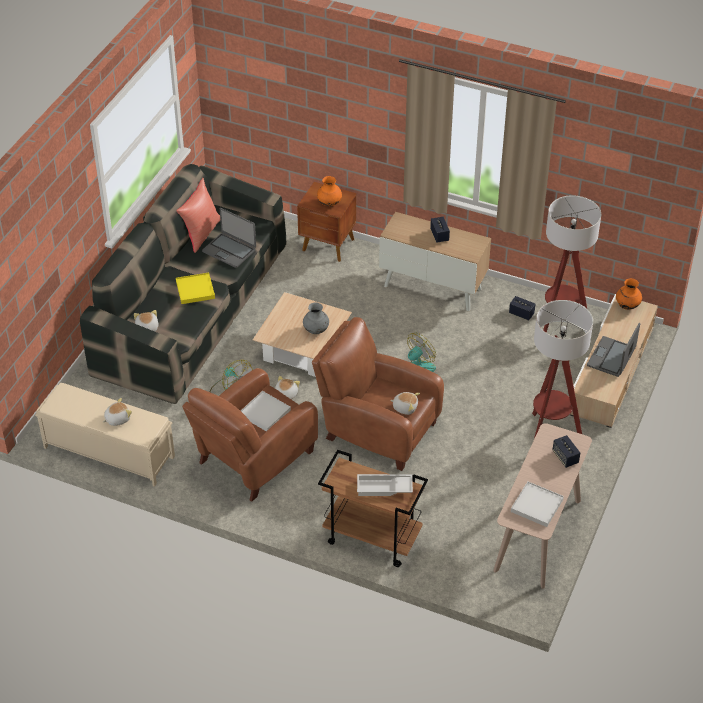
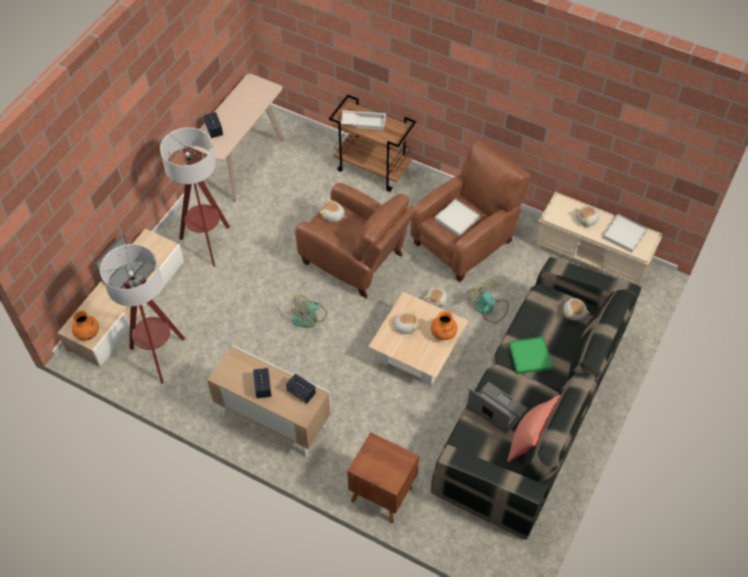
camera: 175 degrees left, 10 degrees up
(195, 290) = (530, 356): yellow tray -> green tray
(316, 330) = (405, 326): grey vase -> plush toy
(329, 203) = (380, 455): orange vase -> orange vase (443, 334)
(521, 314) = (190, 378): speaker -> speaker (301, 393)
(536, 505) = (249, 96): white tray -> white tray (624, 234)

